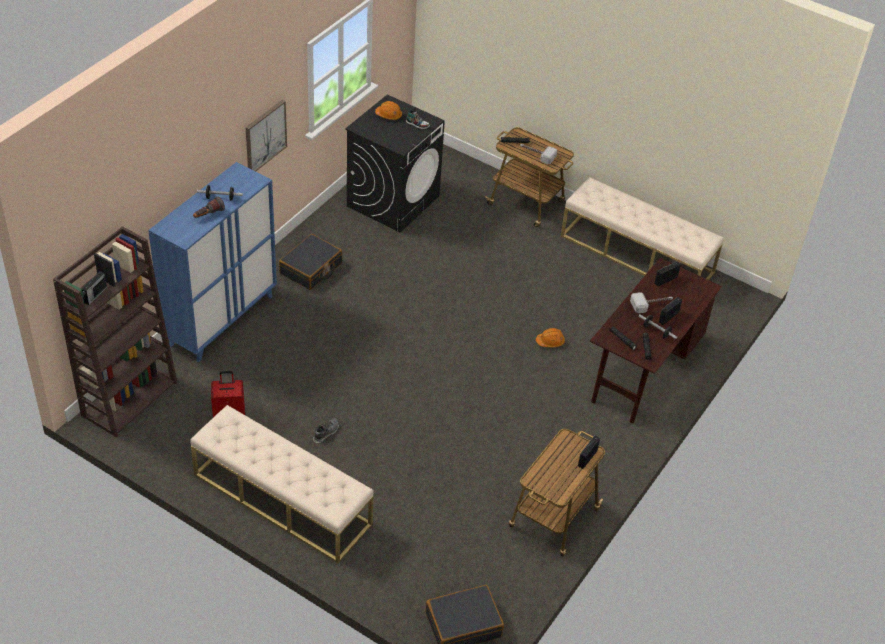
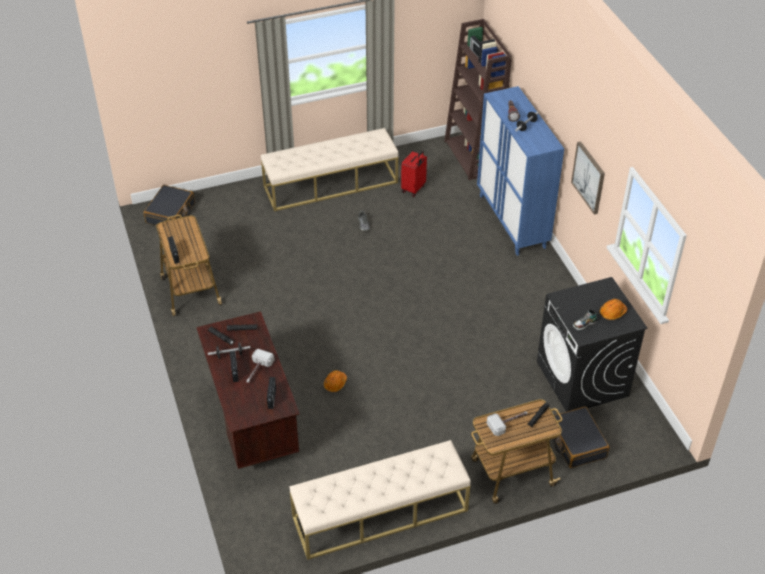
camera: 130 degrees right, 0 degrees up
(311, 268) = (532, 289): black suitcase -> black suitcase (576, 443)

